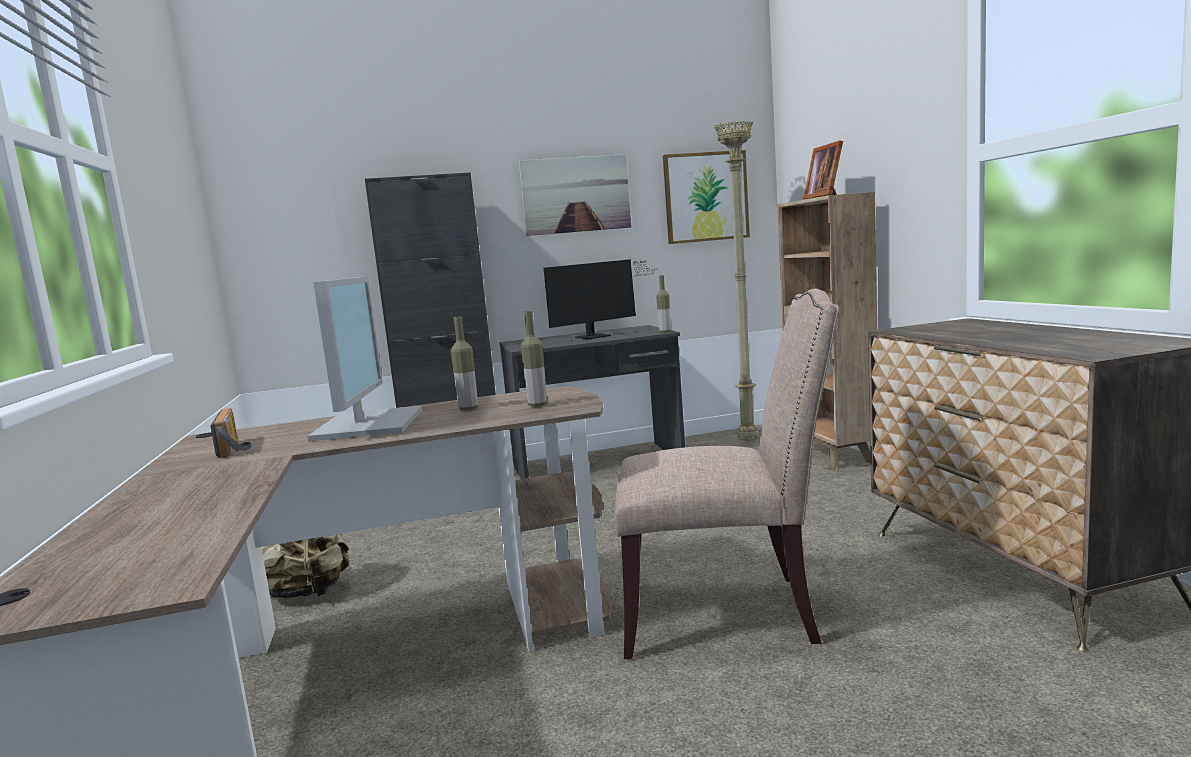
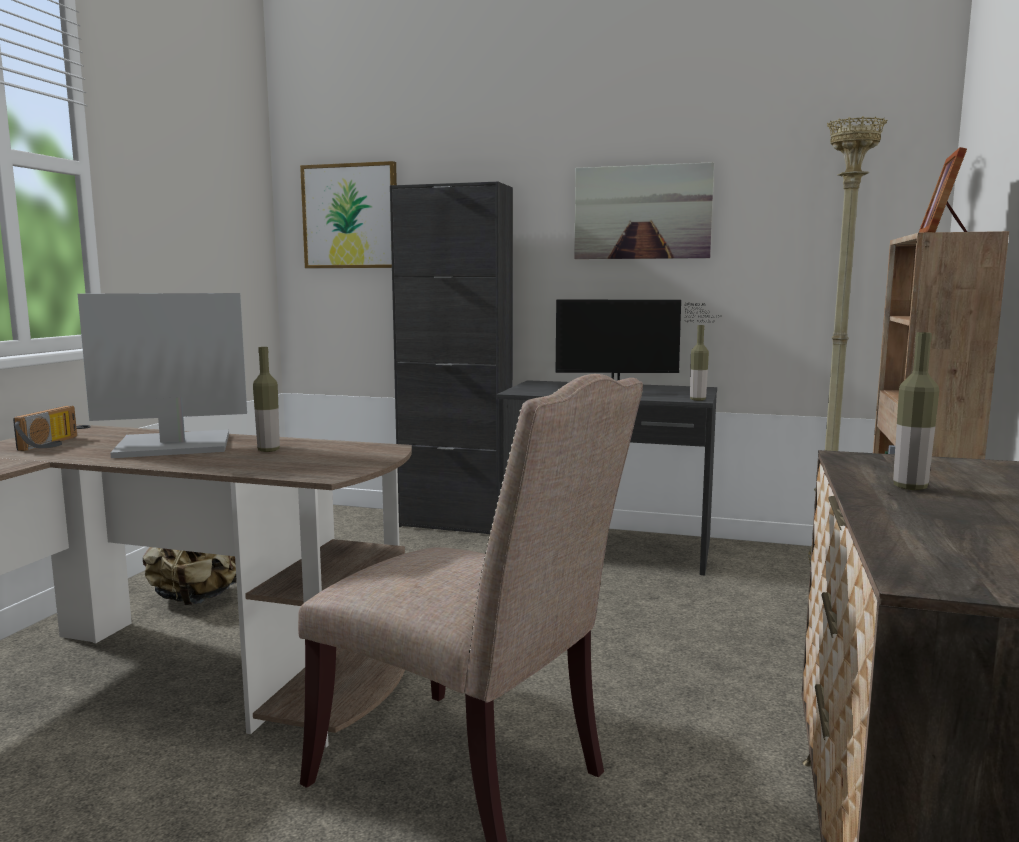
camera: 30 degrees right, 0 degrees up
(367, 424) = (171, 446): monitor -> monitor turned 135 degrees counterclockwise
(537, 405) = (318, 461): bottle -> bottle (910, 487)
(706, 197) = (828, 223): picture -> picture (350, 216)

